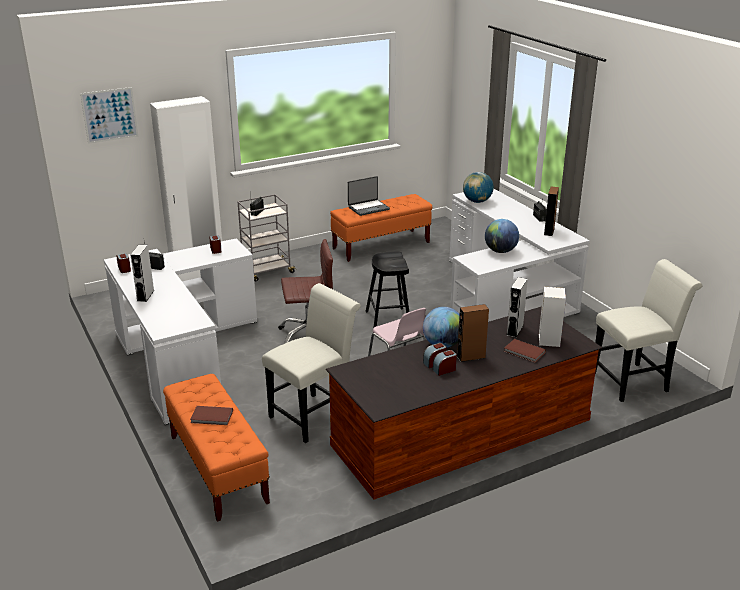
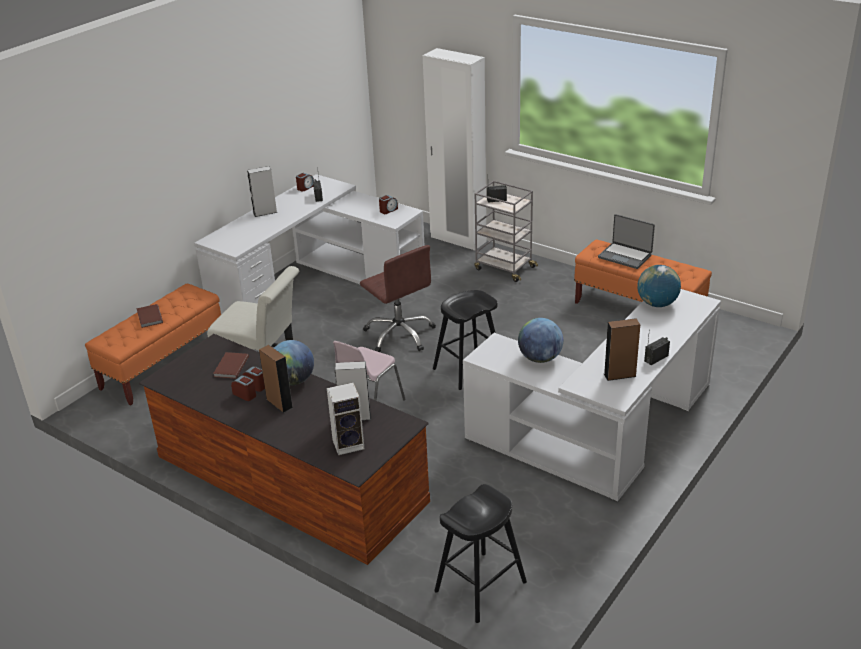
camera: 65 degrees right, 5 degrees up
(109, 115) = (404, 48): picture -> none
(524, 352) = (310, 434): brown book -> brown book (230, 367)
(634, 381) = (480, 586): white chair -> black stool

